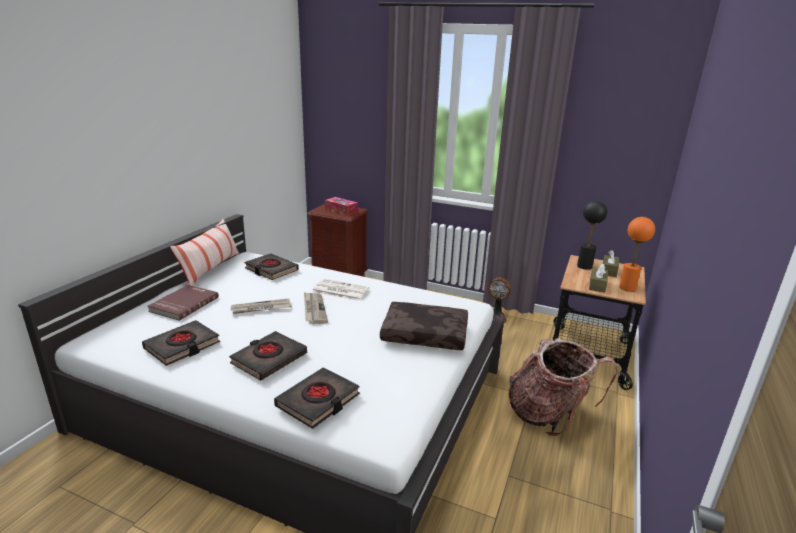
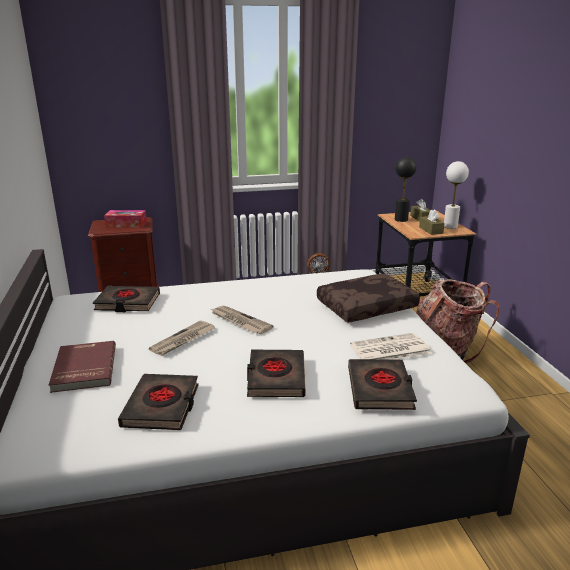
camera: 35 degrees left, 0 degrees up
(210, 269) = (48, 325): pillow -> none
(339, 290) = (234, 298): newspaper -> newspaper (389, 350)
(627, 288) = (450, 226): orange table lamp -> white table lamp

